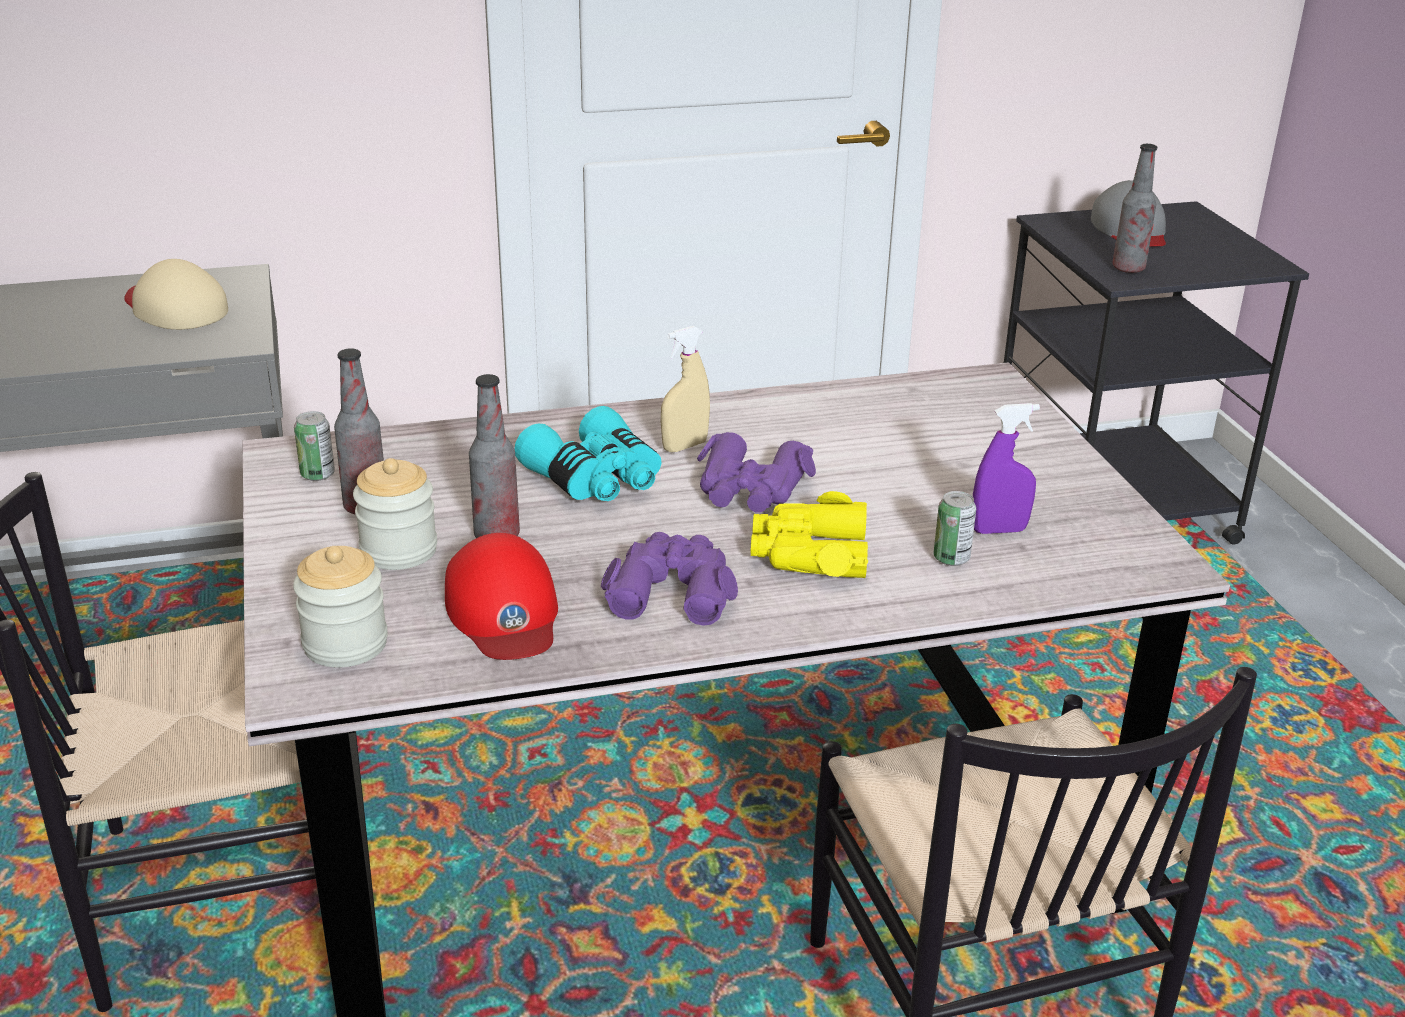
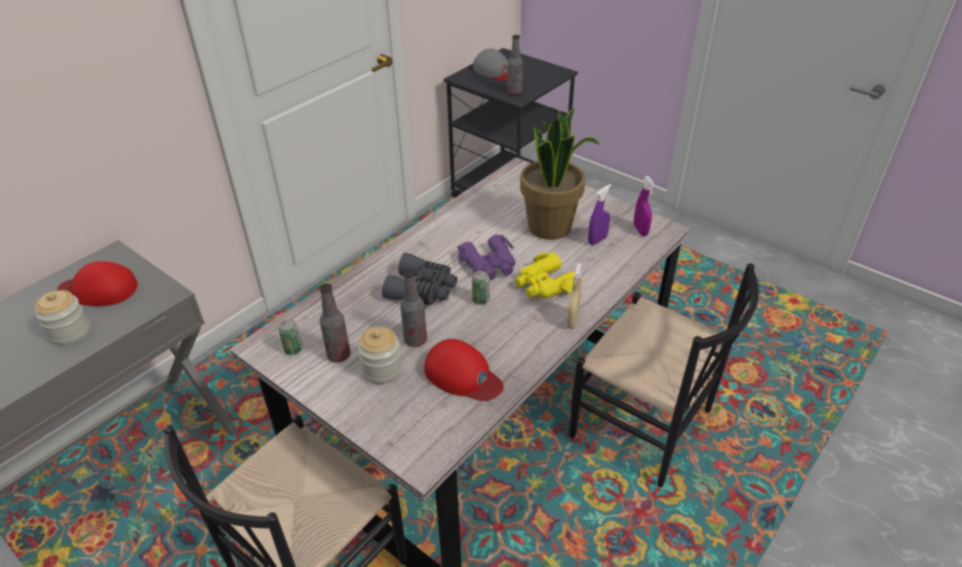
camera: 35 degrees left, 10 degrees up
(174, 308) = (99, 290): beige cap -> red cap
(345, 644) = (417, 429): jar -> jar (70, 333)
(596, 479) = (422, 290): turquoise binoculars -> grey binoculars
(671, 590) = (515, 329): purple binoculars -> none
(684, 446) = (439, 255): beige spray bottle -> beige spray bottle (572, 321)
(933, 479) = (550, 227): none -> potted plant
(951, 558) = (595, 261): can -> can (481, 300)
(1111, 548) = (640, 230): none -> purple spray bottle

